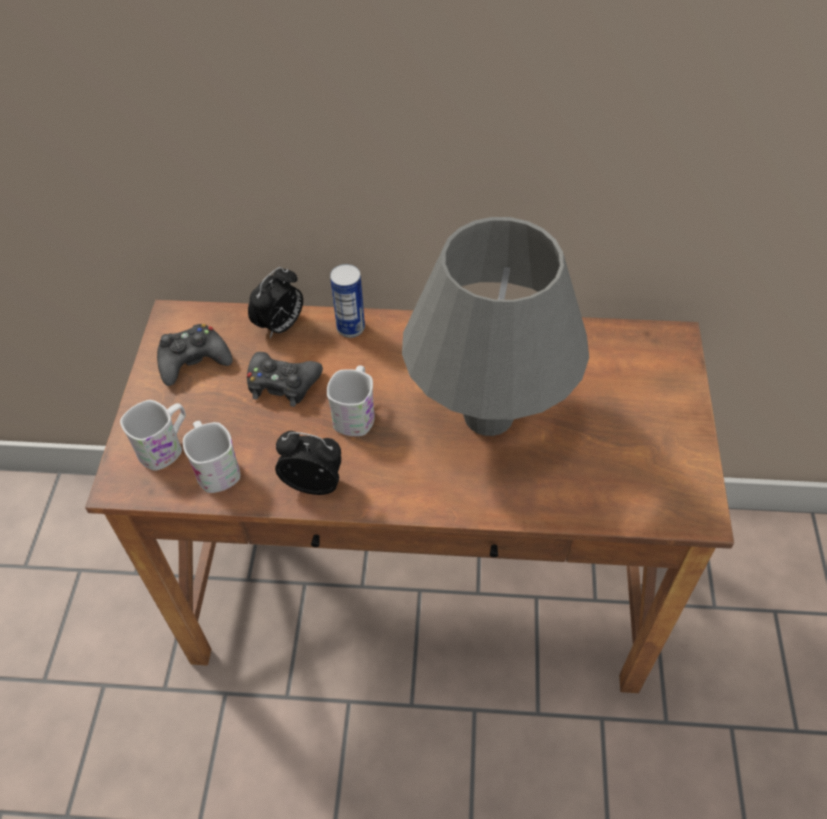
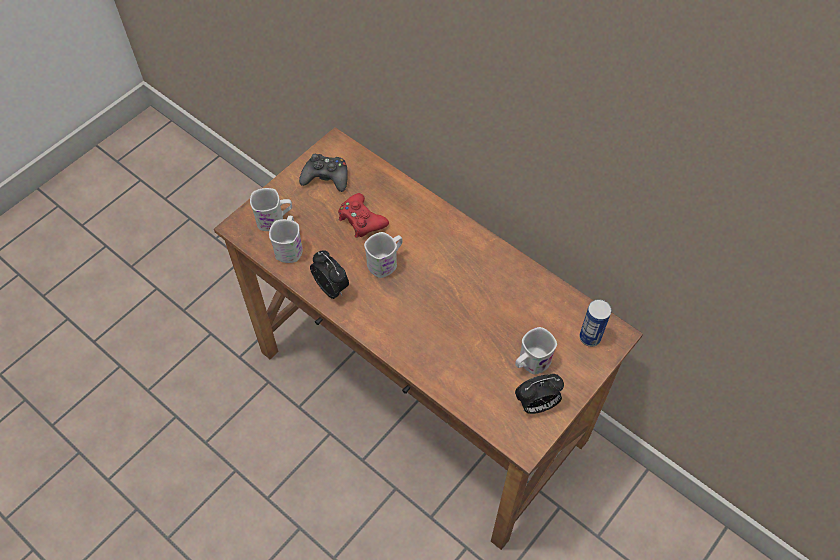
camera: 35 degrees right, 5 degrees up
(280, 326) = (388, 184): alarm clock -> alarm clock (536, 405)
(282, 384) = (361, 220): black game controller -> red game controller
(350, 328) = (426, 208): can -> can (590, 337)
(488, 415) = (457, 310): grey table lamp -> none
(620, 422) = (530, 363): none -> white mug

